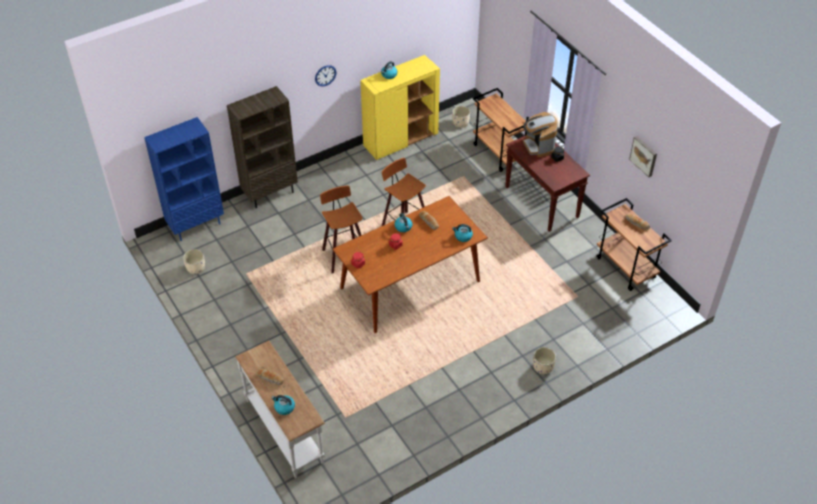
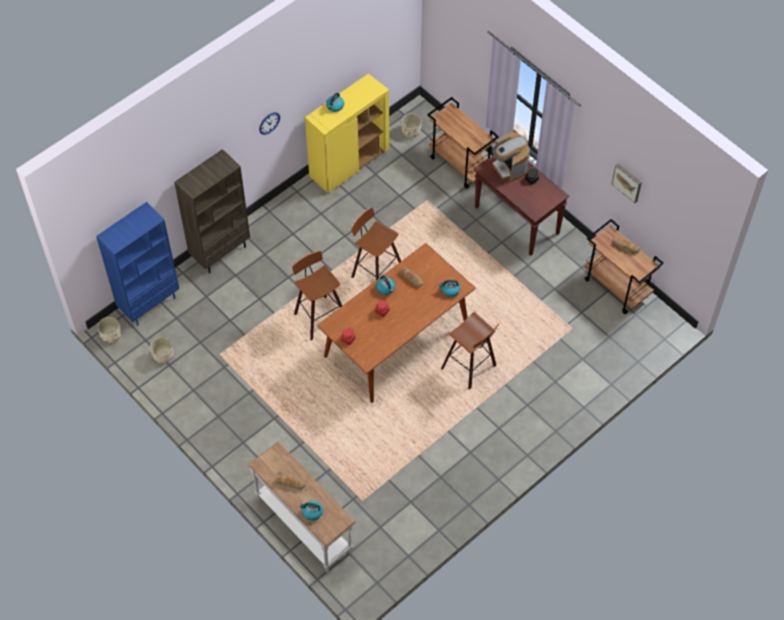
camera: 10 degrees left, 10 degrees up
(475, 316) = (471, 367): none -> stool
(542, 368) = (549, 415): beige planter -> beige planter (111, 336)

